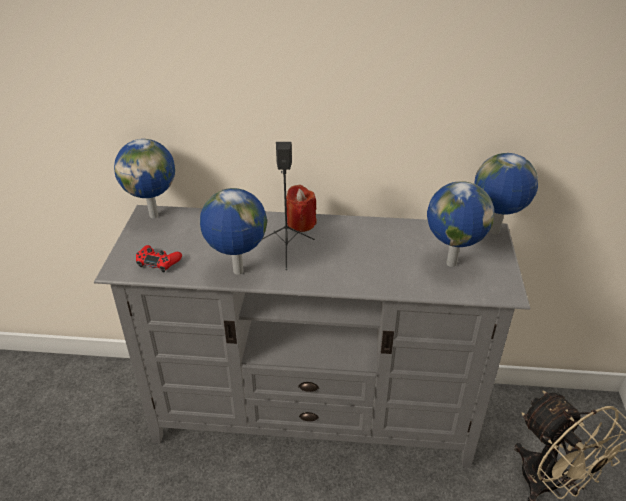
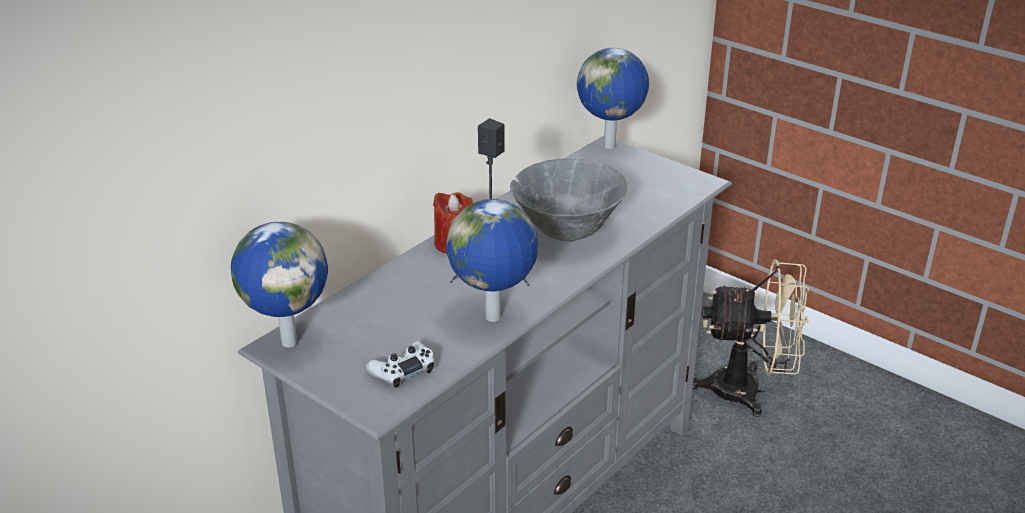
camera: 55 degrees left, 5 degrees down
(158, 262) = (402, 370): red game controller -> white game controller
(363, 259) = (567, 233): none -> grey bowl
(450, 263) = (629, 189): globe -> none

